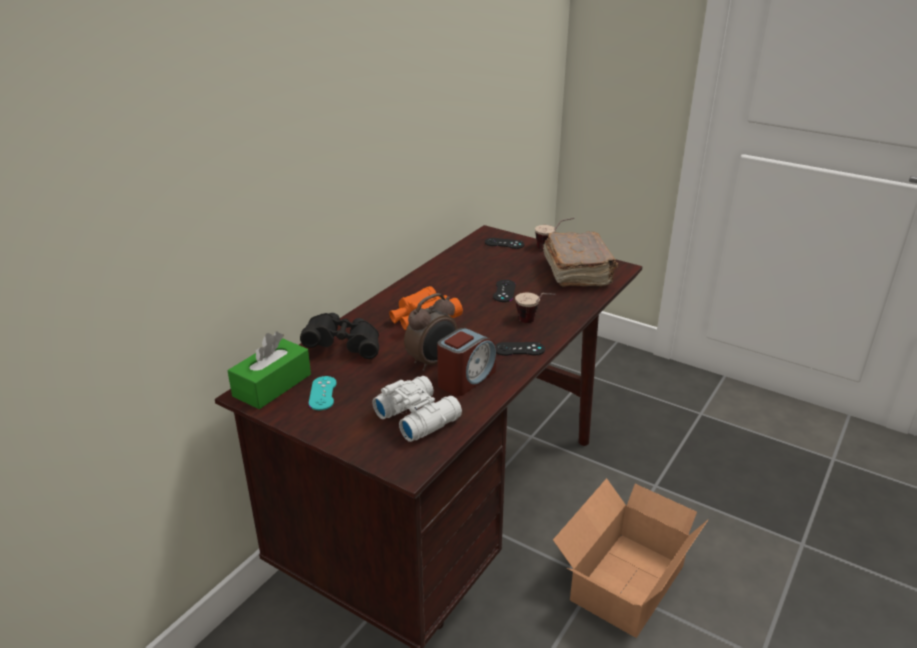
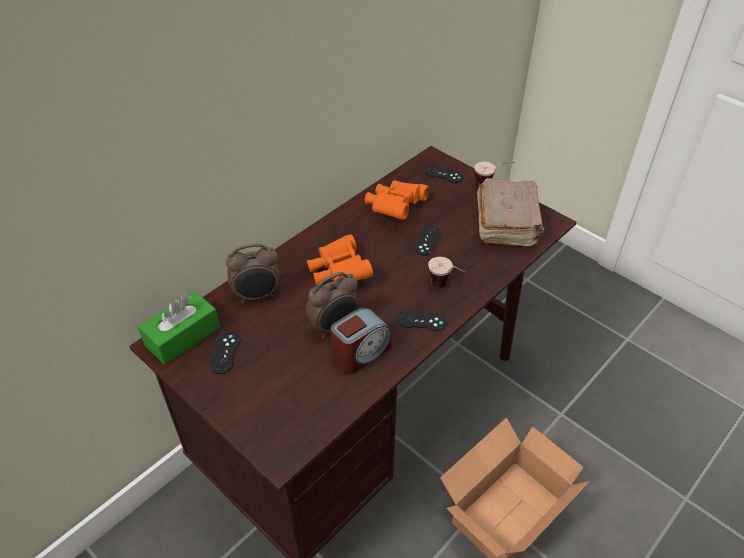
camera: 10 degrees right, 15 degrees up
(322, 393) = (225, 353): turquoise game controller -> black game controller
(344, 347) = (257, 296): black binoculars -> alarm clock
(417, 416) = (304, 394): white binoculars -> none
(464, 271) = (395, 208): none -> orange binoculars

